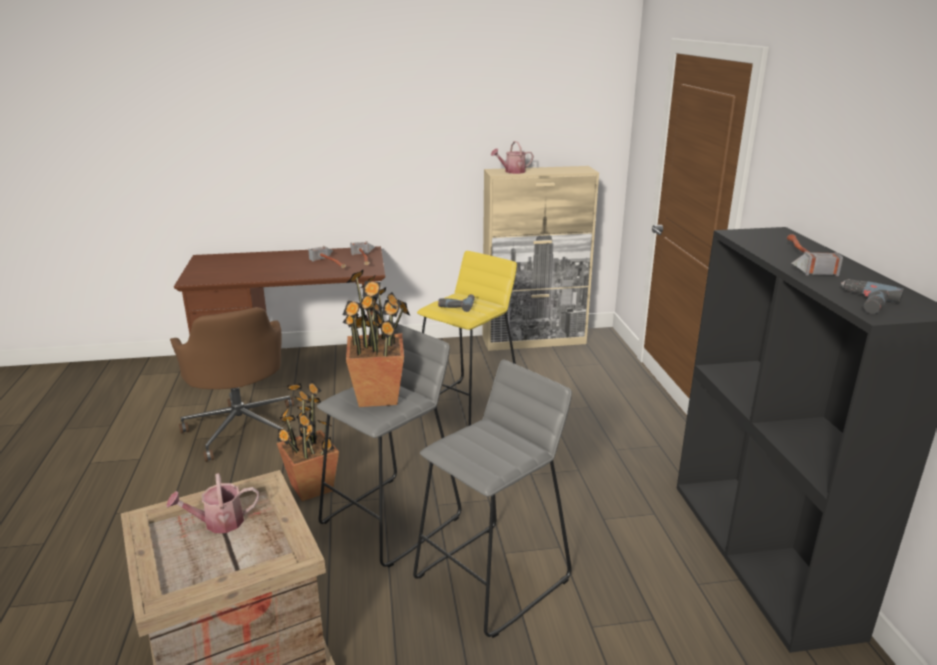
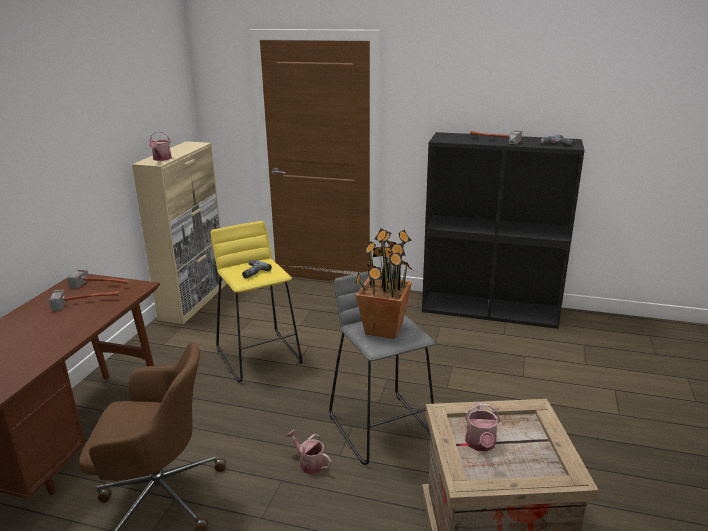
camera: 65 degrees left, 0 degrees up
(311, 488) = (309, 463): potted plant -> watering can
(493, 578) = (468, 398): grey stool -> none

